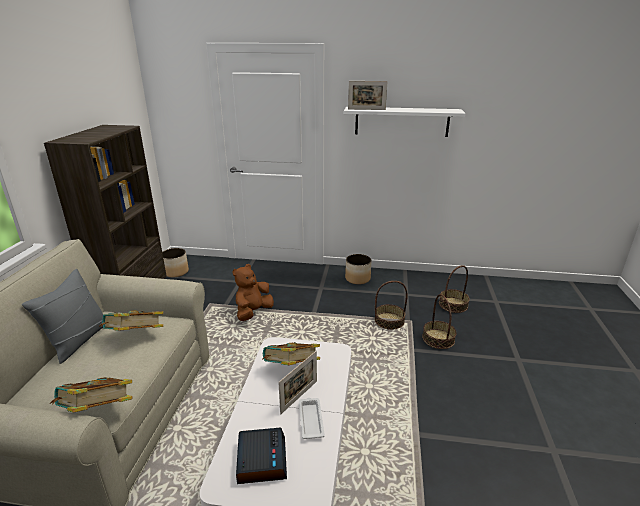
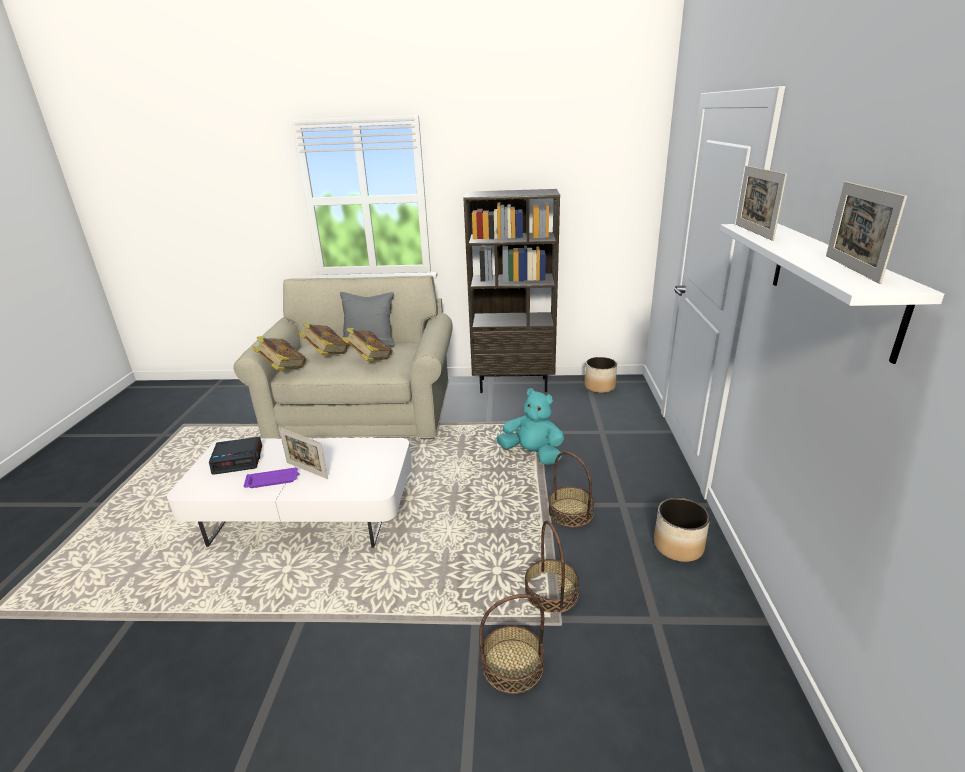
camera: 85 degrees right, 0 degrees up
(253, 312) = (532, 454): brown plush toy -> turquoise plush toy
(291, 369) = (351, 461): book -> book (326, 354)
(311, 419) = (273, 480): white tray -> purple tray
(433, 110) = (851, 268): none -> picture frame
(453, 304) = (650, 709): basket -> basket (570, 512)

